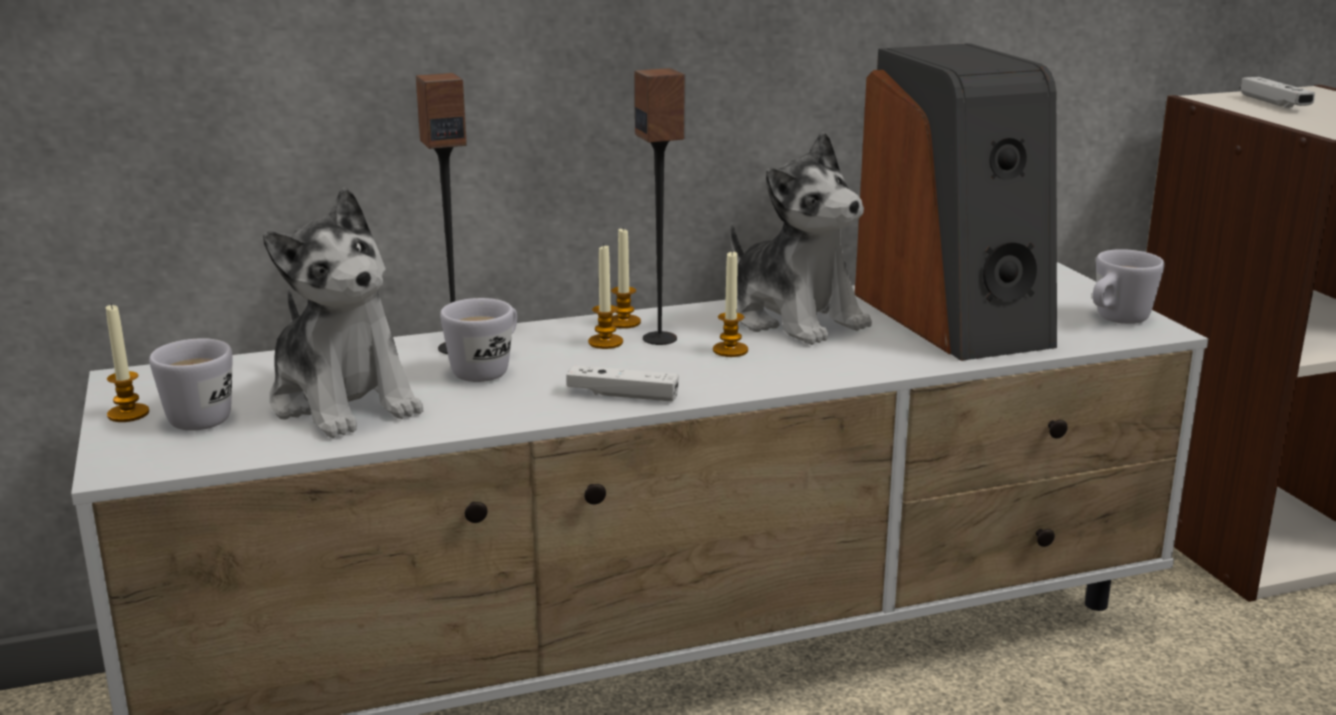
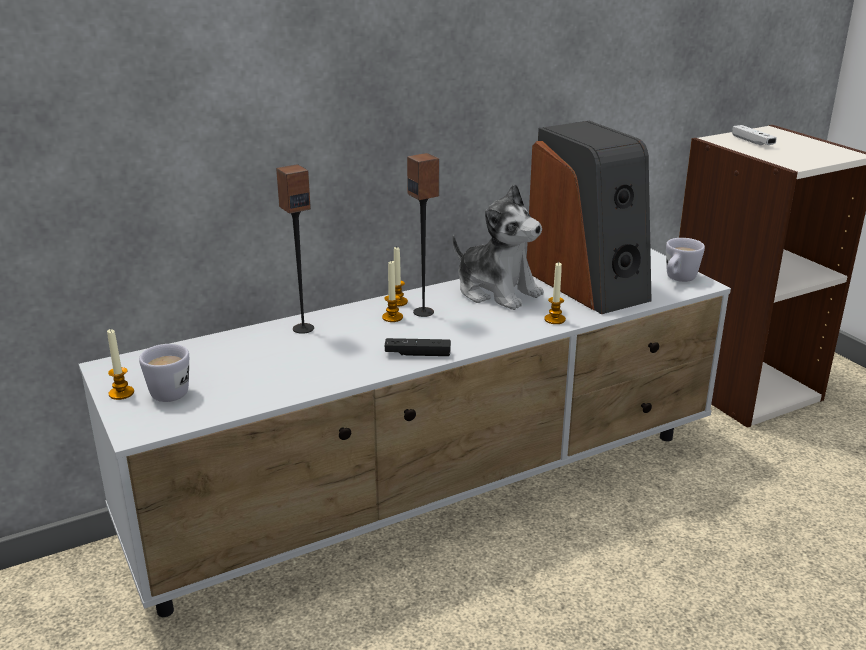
camera: 10 degrees left, 5 degrees up
(344, 401) = (252, 372): plush toy -> none
(488, 369) = (330, 342): white mug -> none
(622, 395) = (417, 354): white game controller -> black game controller
(730, 350) = (468, 317): candle -> candle (554, 319)

